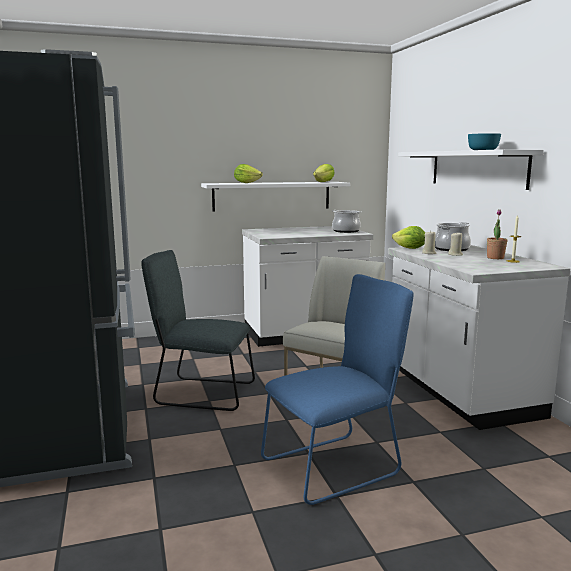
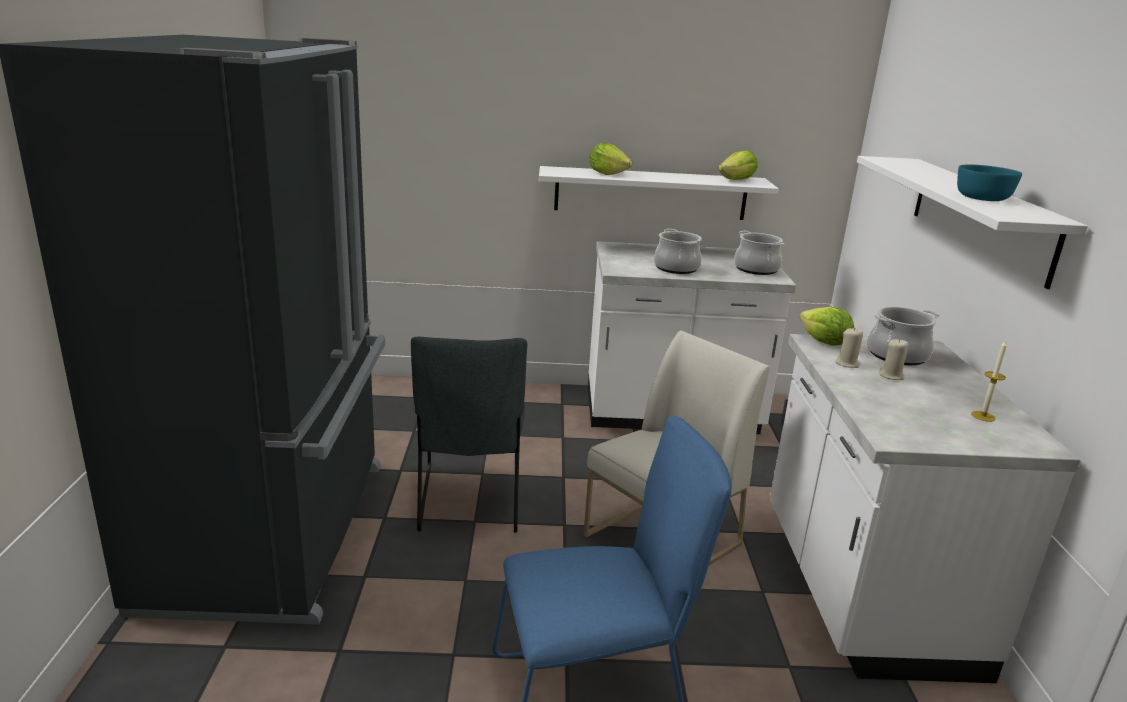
camera: 15 degrees right, 10 degrees up
(201, 393) = (469, 504): grey chair -> grey chair turned 120 degrees counterclockwise
(300, 234) = (676, 268): none -> cooking pot
(495, 258) = (957, 399): potted plant -> none

